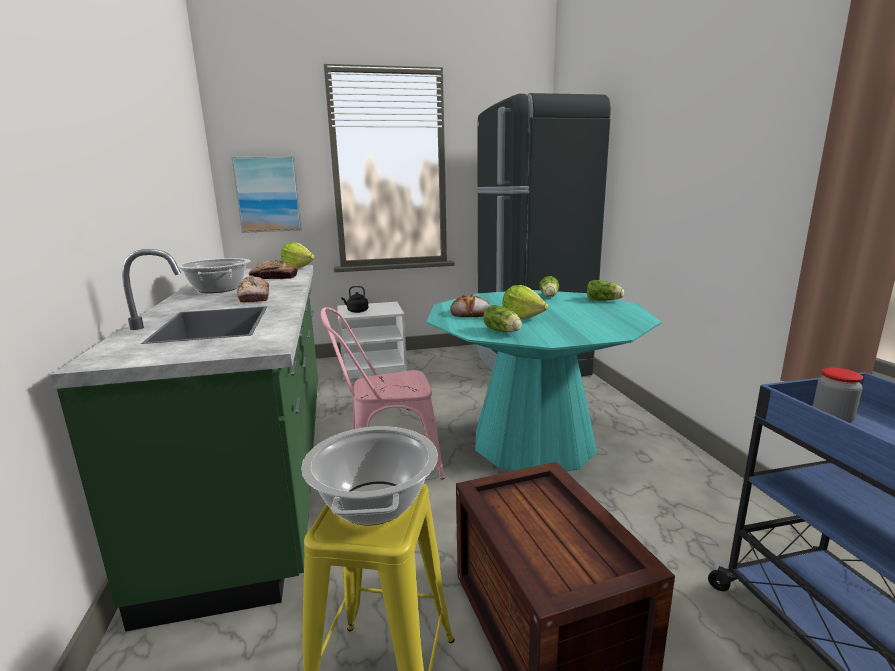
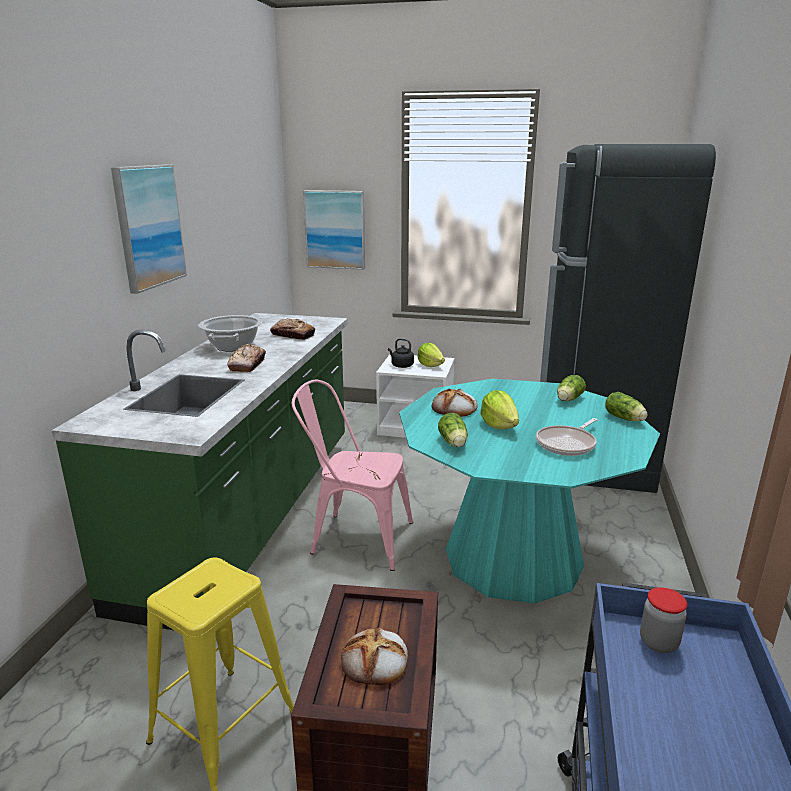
camera: 25 degrees right, 5 degrees up
(114, 145) = (149, 226): none -> picture
(298, 267) = (329, 320): lettuce -> lettuce (430, 365)
(373, 503) = (210, 584): cooking pot -> none
(562, 536) = (375, 661): none -> bread
(589, 318) = (567, 444): none -> frying pan

